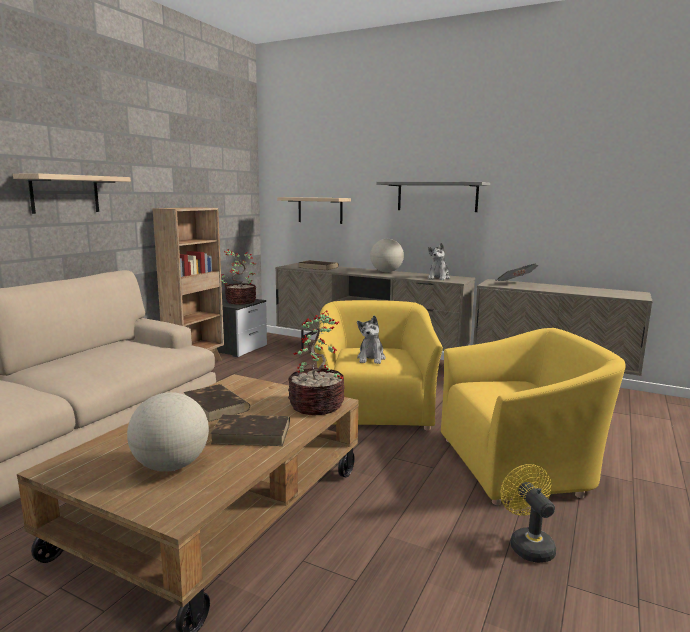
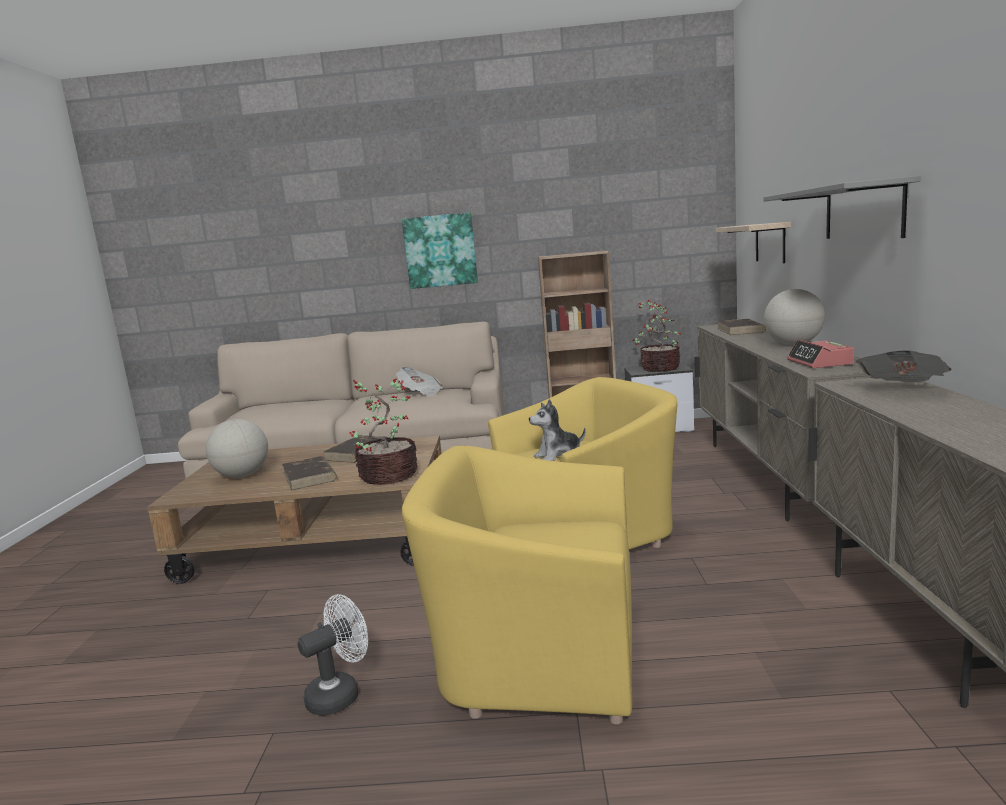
camera: 65 degrees right, 0 degrees up
(65, 194) = (440, 251): shelf -> picture
(101, 350) = (421, 393): none -> newspaper
(438, 278) = (820, 362): plush toy -> alarm clock
(518, 465) = (538, 653): yellow armchair -> yellow armchair turned 135 degrees clockwise
(527, 544) = (340, 694): yellow fan -> white fan

